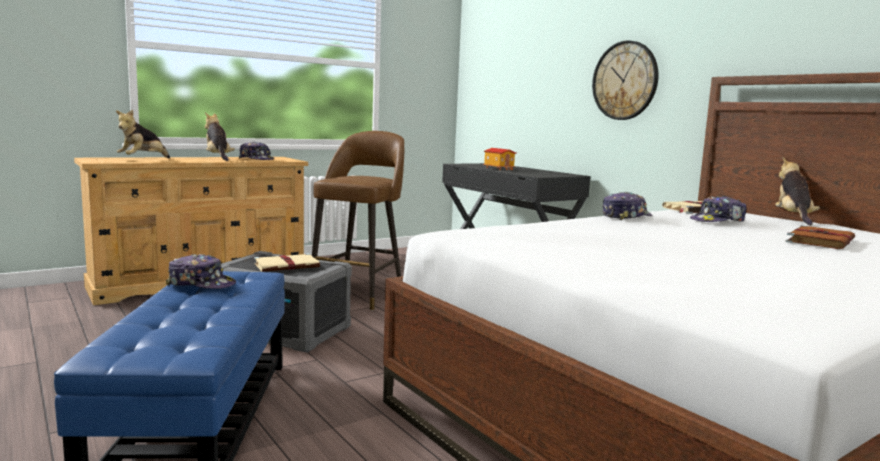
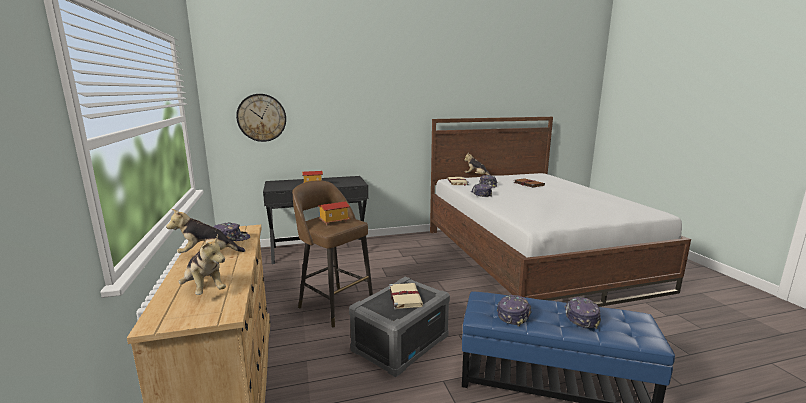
camera: 70 degrees left, 5 degrees up
(190, 315) = (581, 317): none -> cap
(357, 177) = (334, 221): none -> toy house
(625, 80) = (376, 119): wall clock -> wall clock (261, 117)

